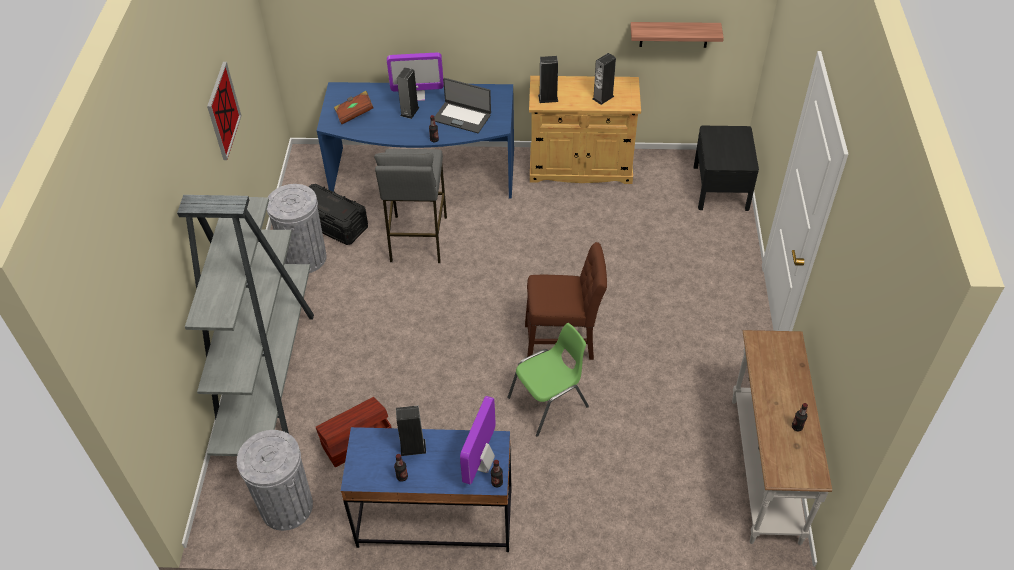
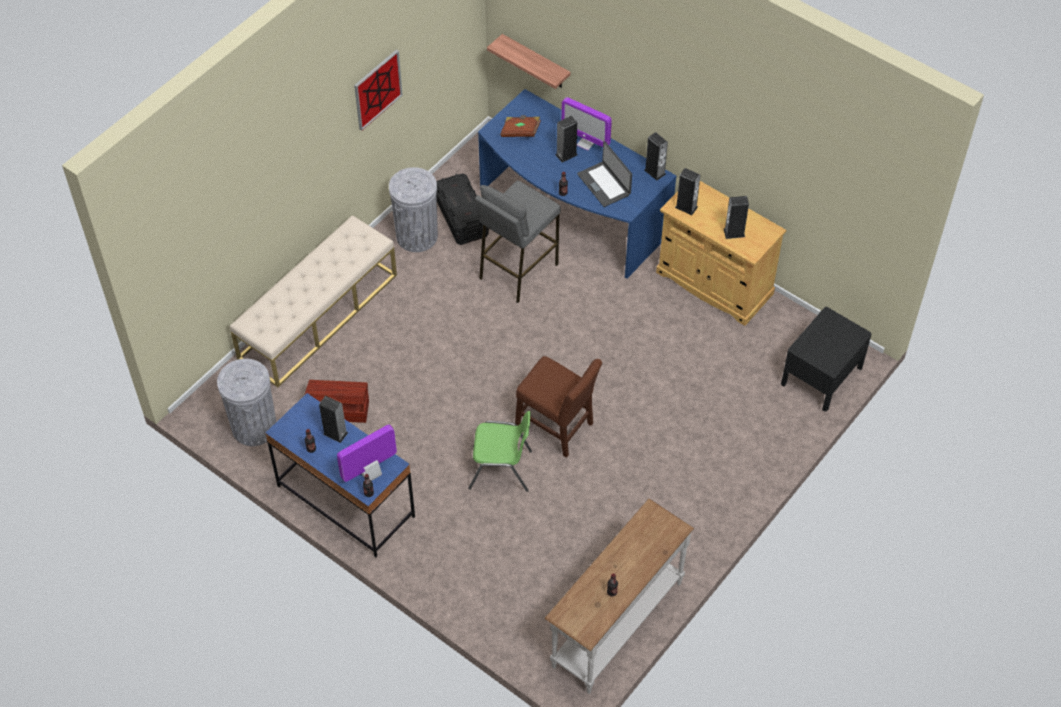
camera: 35 degrees right, 5 degrees up
(268, 371) = (318, 316): grey bookcase -> beige bench
(494, 89) = (654, 172): none -> speaker
(674, 34) = (822, 209): shelf -> shelf (536, 62)

